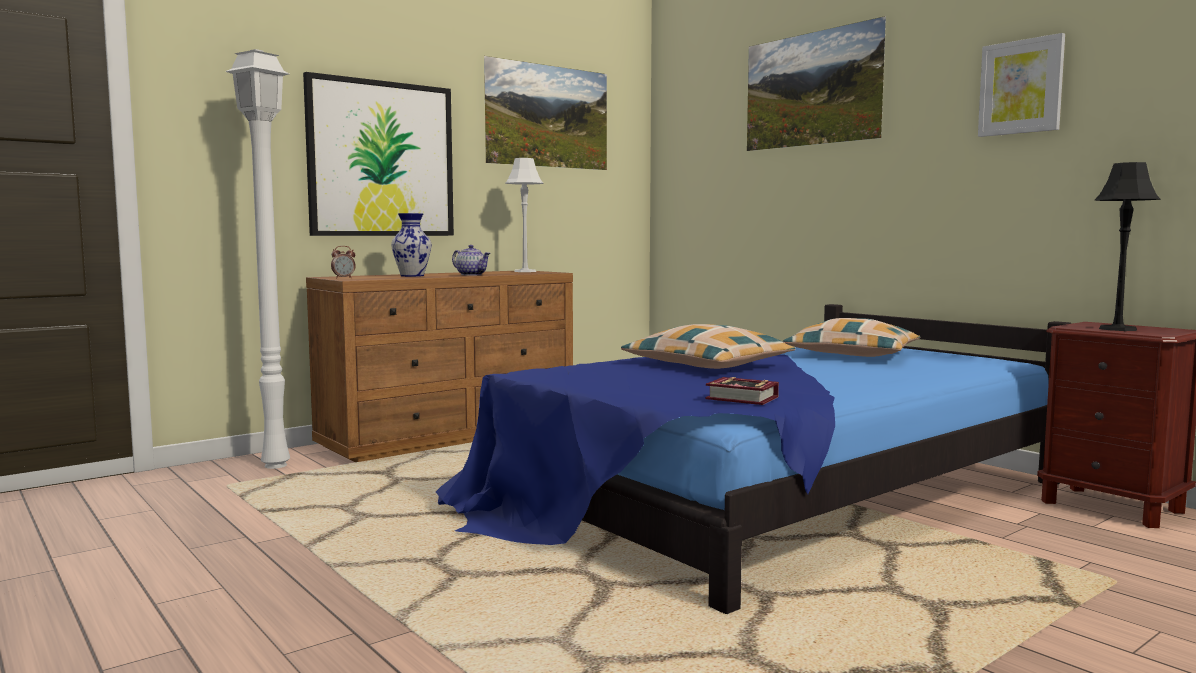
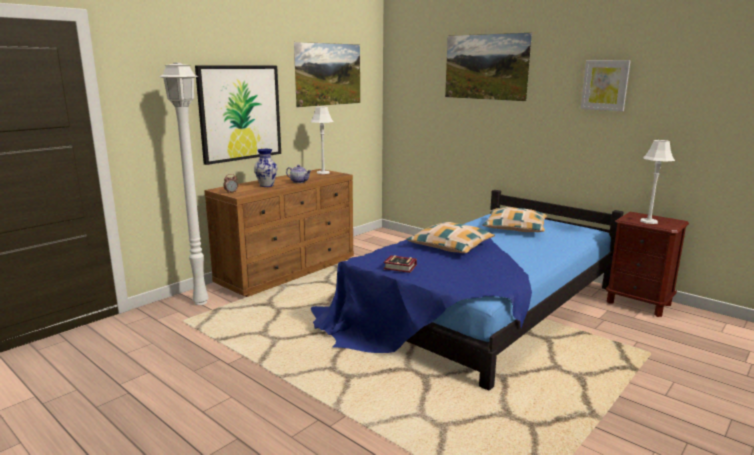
camera: 10 degrees left, 10 degrees up
(744, 399) = (489, 282): book -> book (401, 267)
(1117, 329) = (648, 221): black table lamp -> white table lamp

